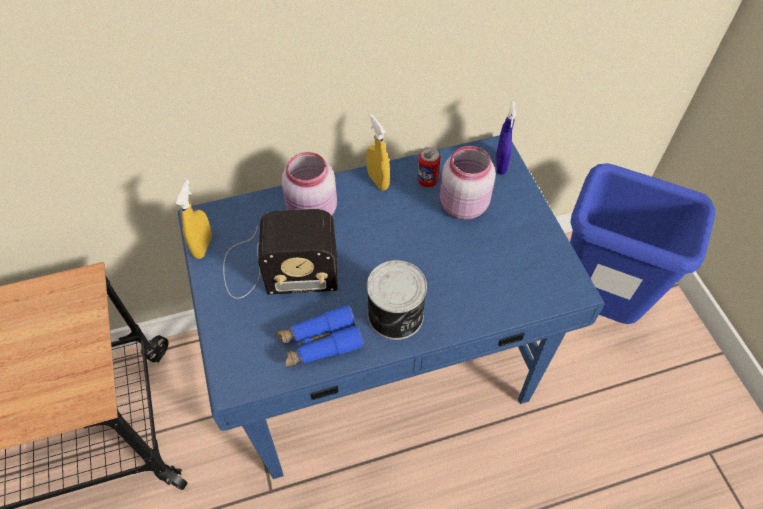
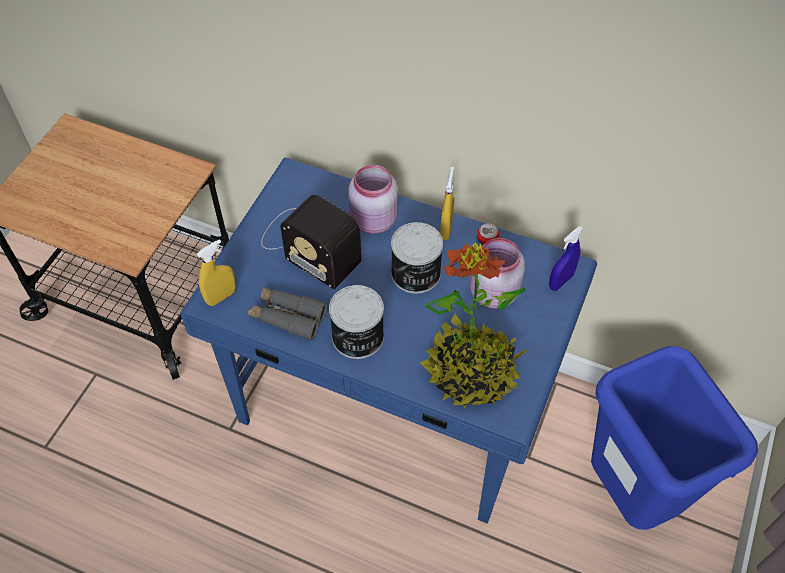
camera: 40 degrees right, 0 degrees up
(203, 246) = (275, 195): yellow spray bottle -> yellow spray bottle (221, 297)
(320, 342) = (288, 316): blue binoculars -> grey binoculars
(390, 231) = (415, 274): none -> can
(510, 277) = (471, 372): none -> potted plant

